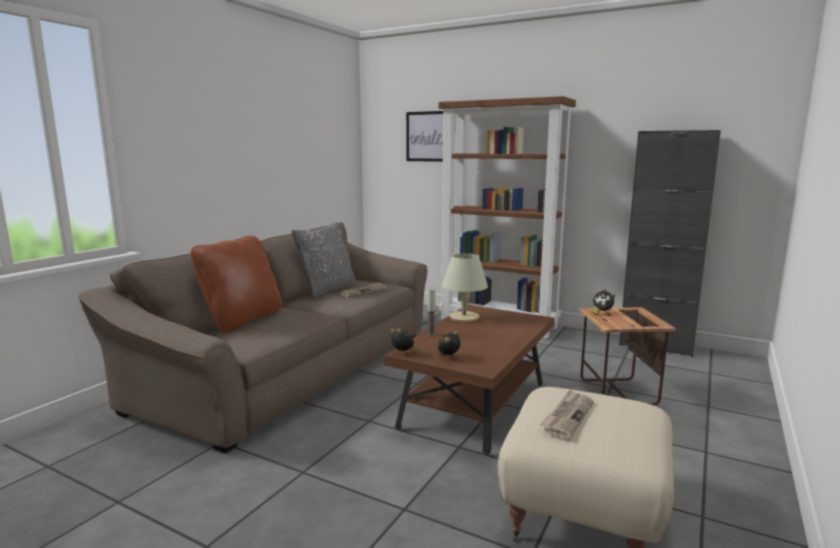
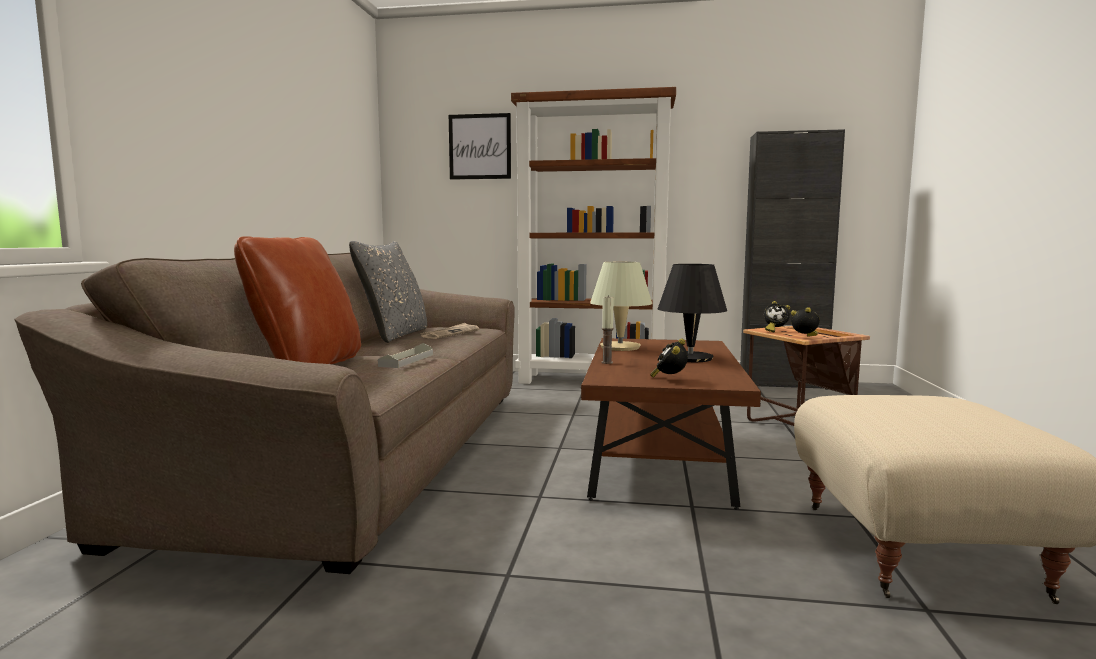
camera: 20 degrees left, 5 degrees down
(303, 319) = (406, 360): none -> grey tray
(403, 354) = (606, 381): alarm clock -> alarm clock (805, 338)
(497, 336) = (690, 358): none -> black table lamp
(568, 416) = (907, 412): newspaper -> none

